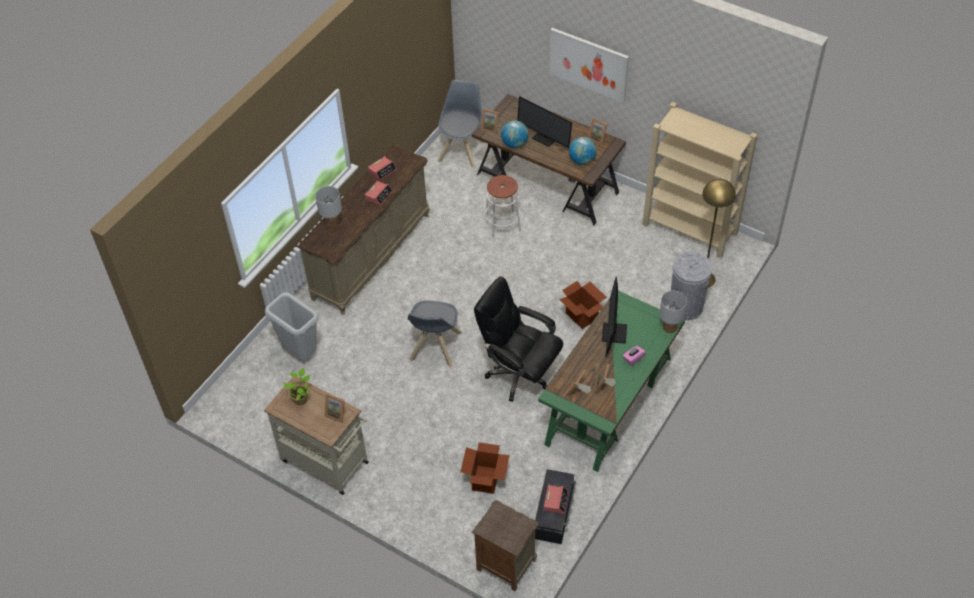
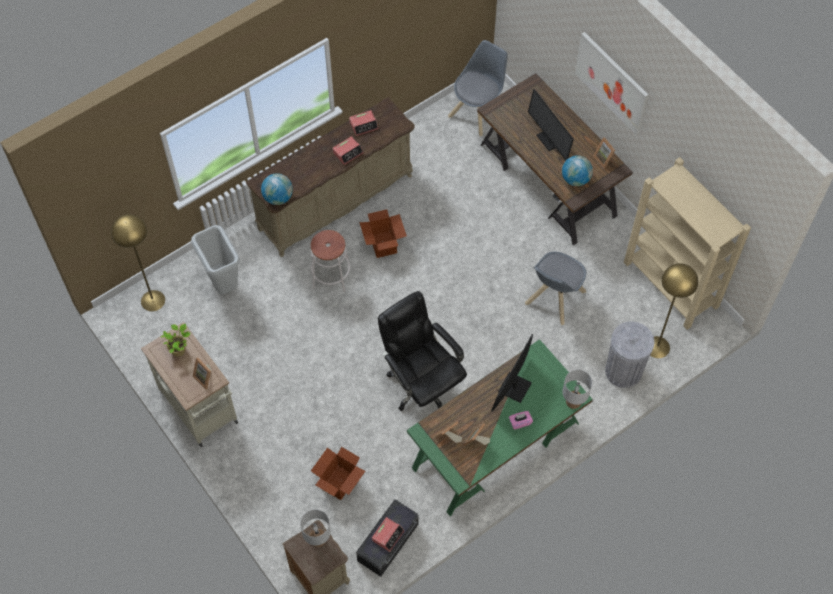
camera: 20 degrees right, 10 degrees up
(240, 388) = (153, 300): none -> yellow floor lamp
(332, 222) = (289, 167): grey table lamp -> grey table lamp (318, 539)
(435, 347) = (353, 324): grey chair -> grey chair (554, 298)
(490, 128) = (499, 108): picture frame -> none
(503, 224) = (481, 211): white stool -> white stool (331, 275)
(514, 144) = (515, 136): globe -> globe (278, 197)
(582, 316) = (513, 343): cardboard box -> cardboard box (383, 244)

